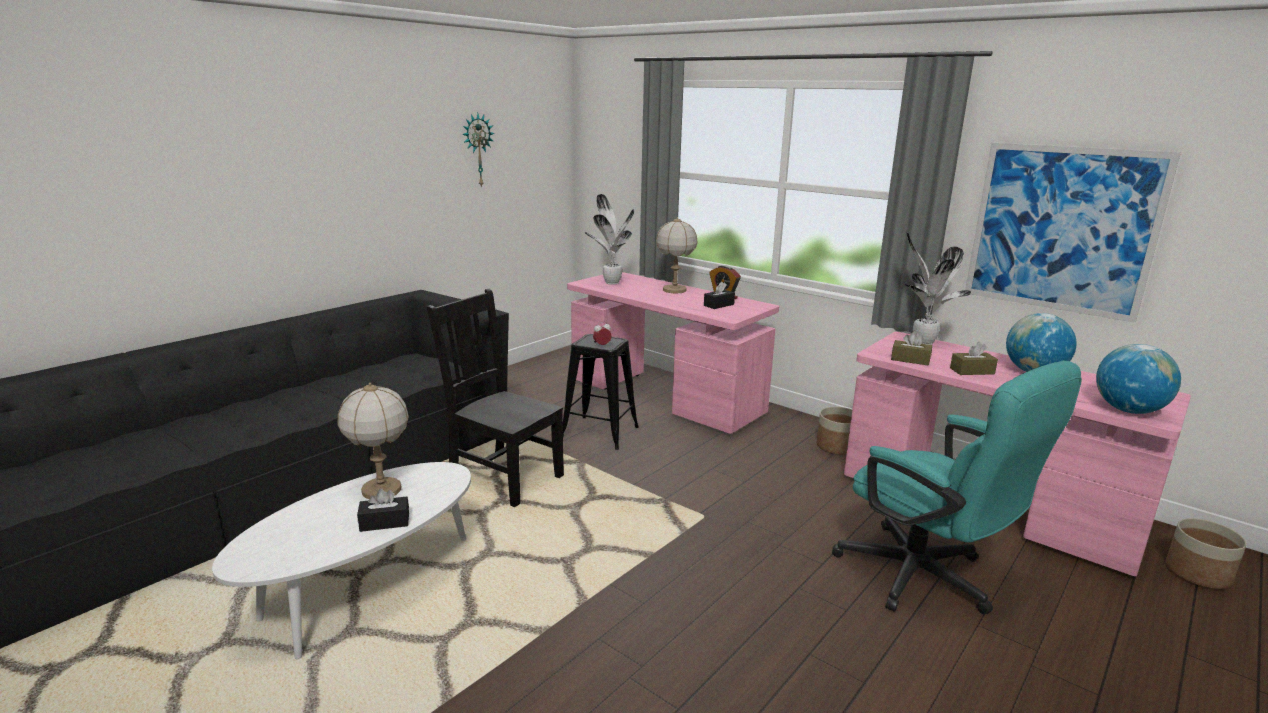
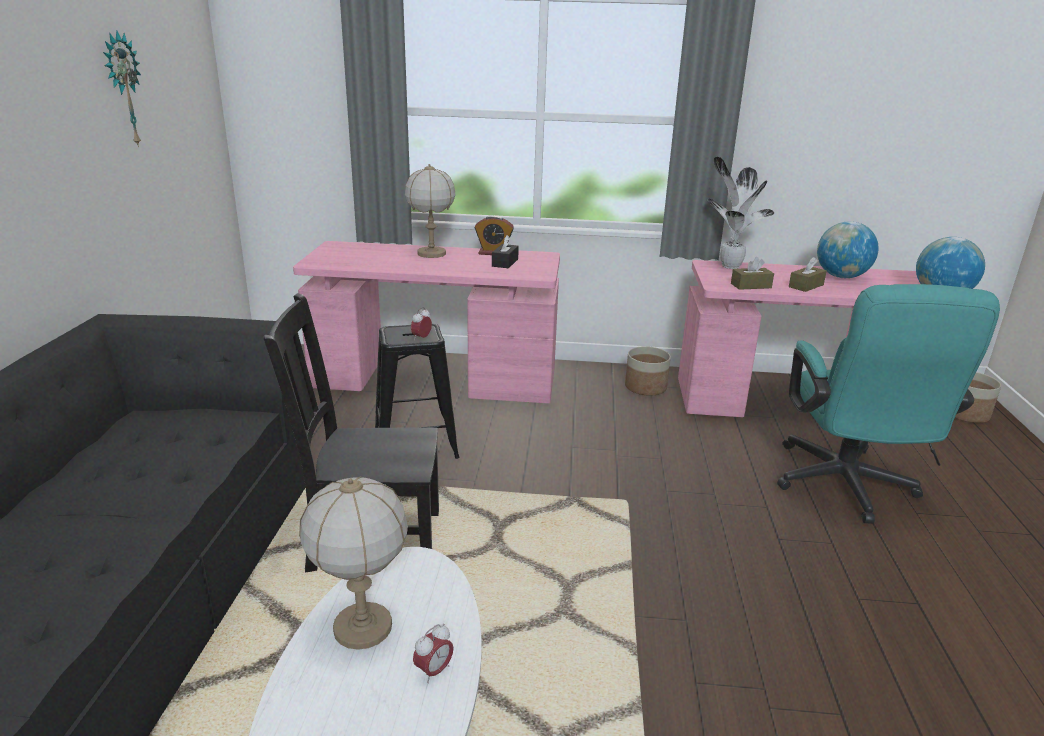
camera: 35 degrees left, 5 degrees up
(384, 522) = (434, 671): black tissue box -> alarm clock
(611, 282) = (345, 256): potted plant -> none
(927, 580) = (846, 488): turquoise office chair -> turquoise office chair turned 75 degrees clockwise
(1062, 229) = (830, 142): picture -> none

